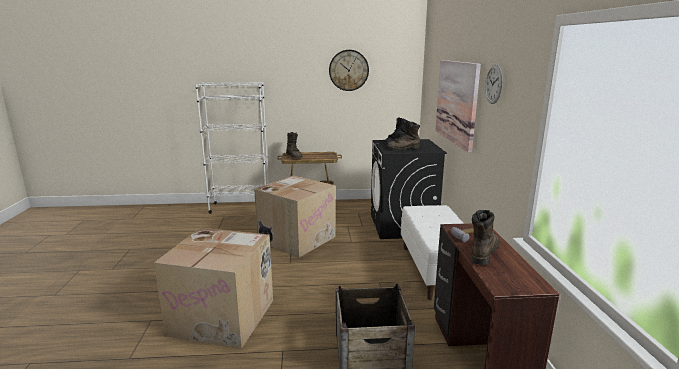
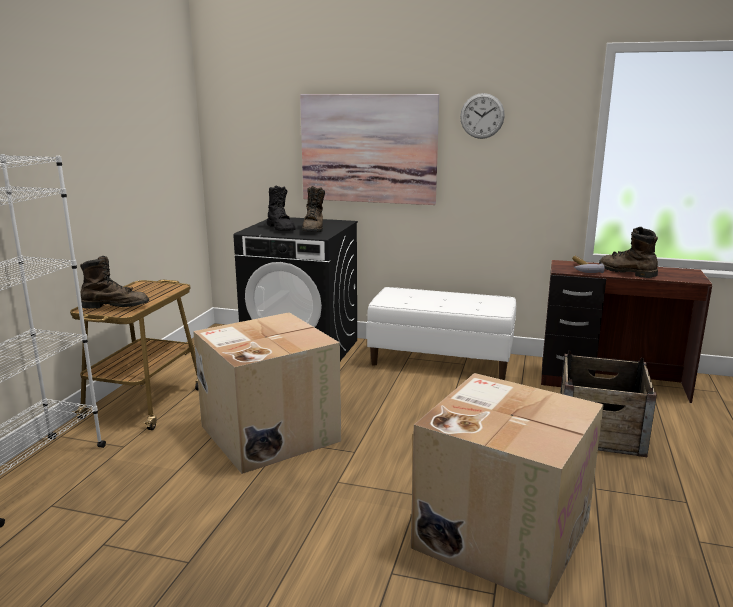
camera: 70 degrees left, 0 degrees up
(348, 70) = (124, 118): wall clock -> none

